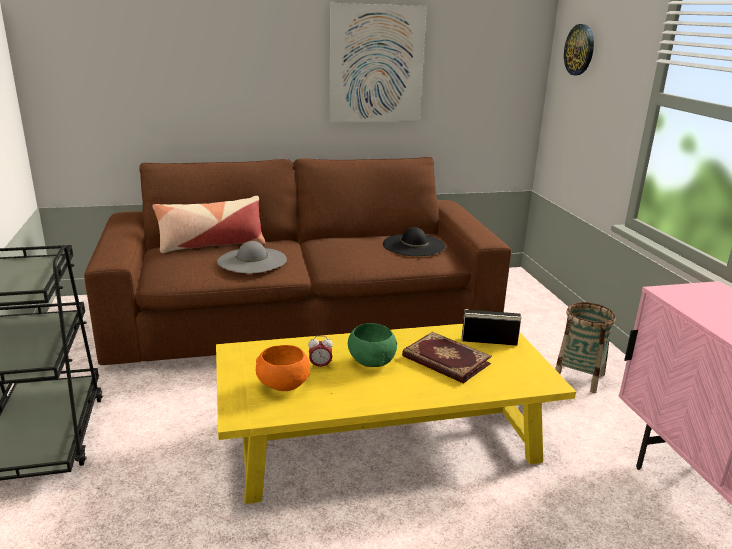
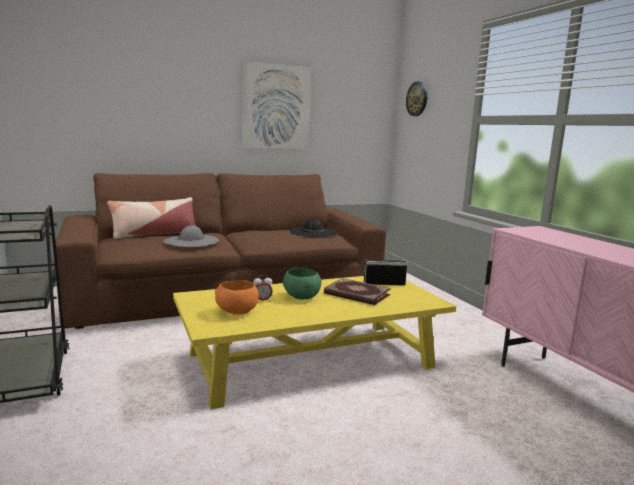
camera: 10 degrees left, 10 degrees down
(579, 377) = (444, 319): basket -> none

